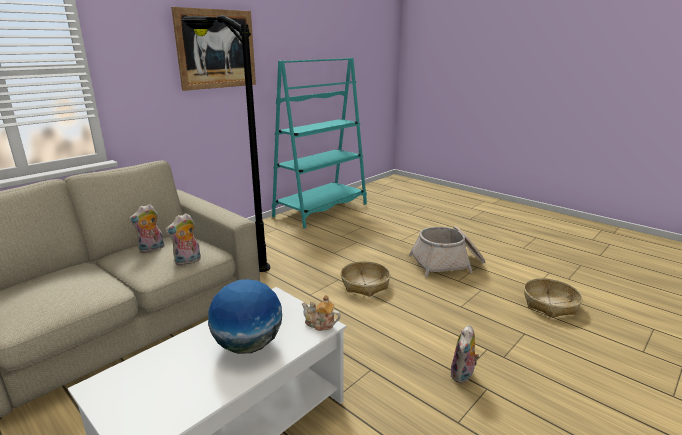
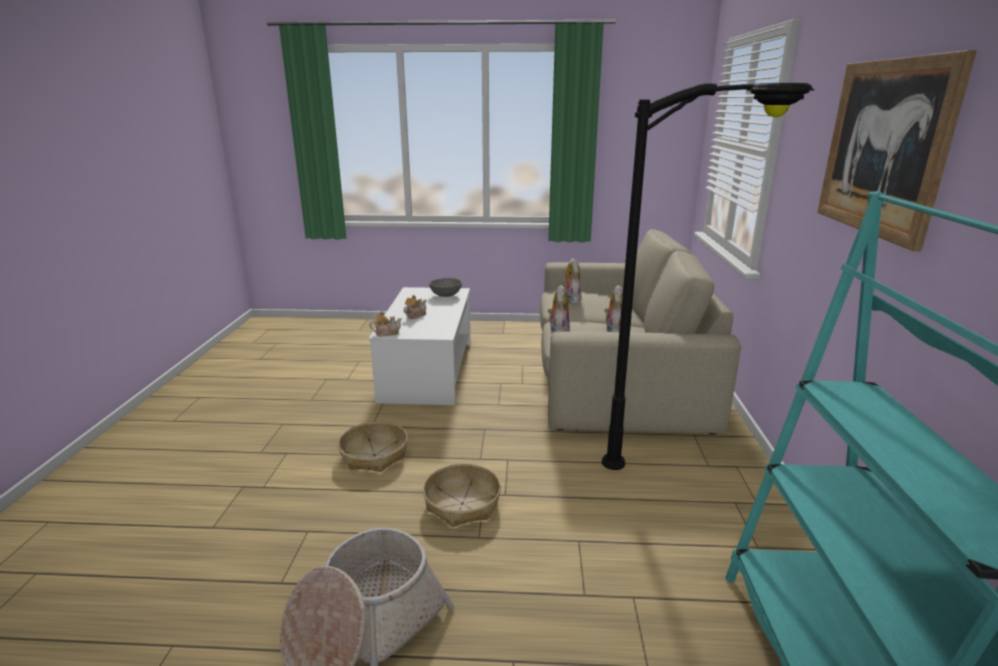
camera: 140 degrees right, 0 degrees up
(136, 381) = (445, 295): none -> grey bowl
(248, 345) = (415, 315): globe -> teapot
(463, 375) = (285, 453): plush toy -> plush toy (570, 300)
(550, 304) = (153, 607): basket -> basket (374, 455)

